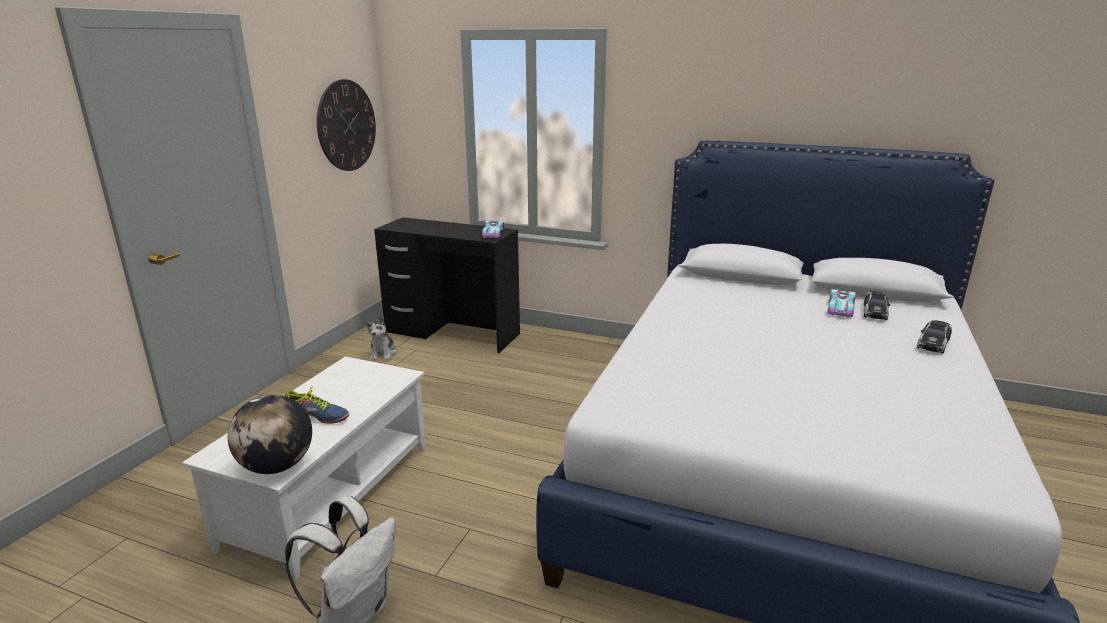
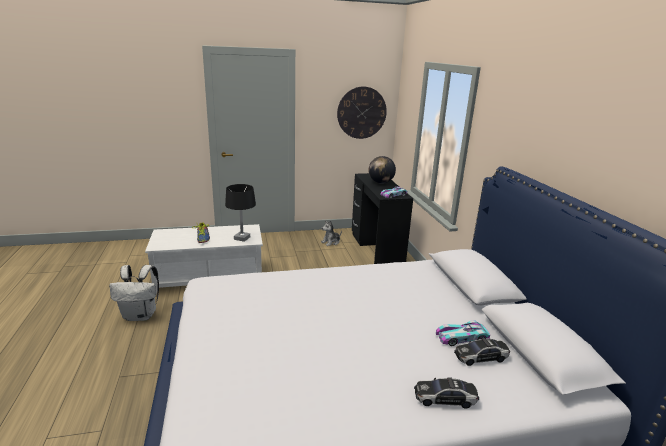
camera: 55 degrees right, 0 degrees up
(277, 466) = (160, 244): globe -> globe (380, 183)
(378, 382) = (242, 238): none -> black table lamp

